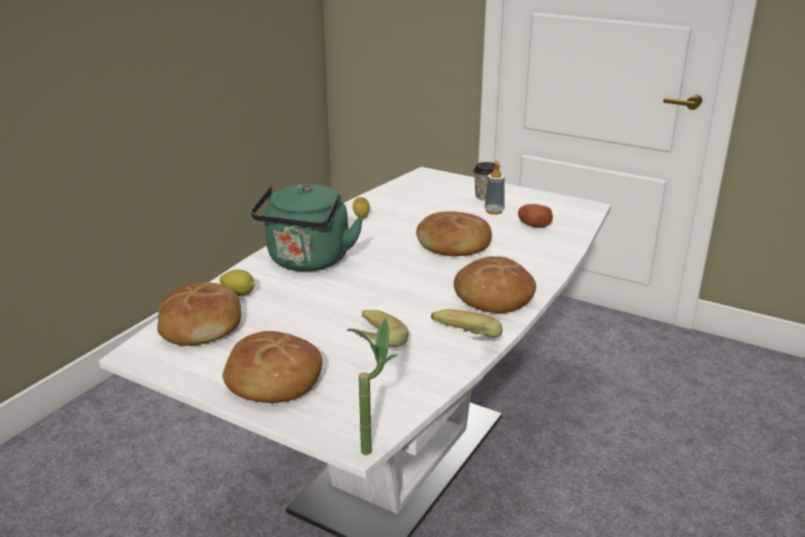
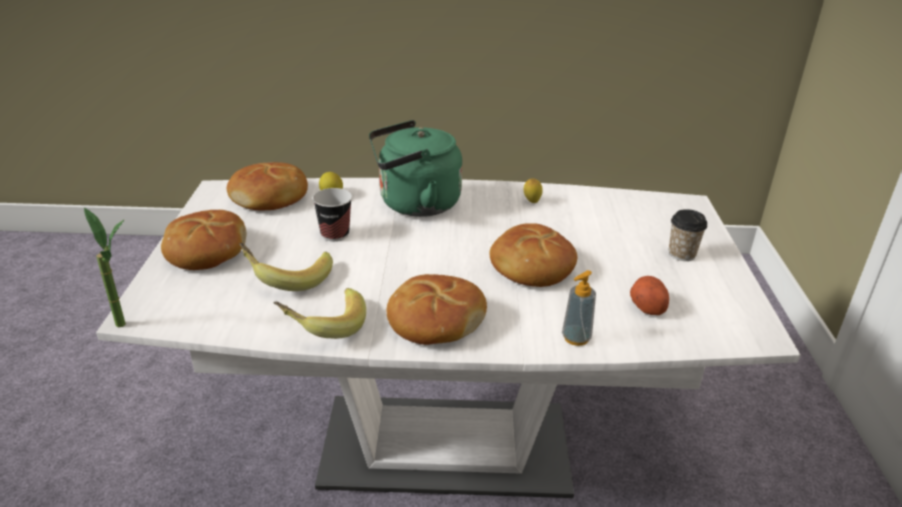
camera: 60 degrees right, 5 degrees up
(317, 308) = (335, 234): none -> cup
(494, 211) = (649, 270): soap dispenser -> soap dispenser (576, 338)

